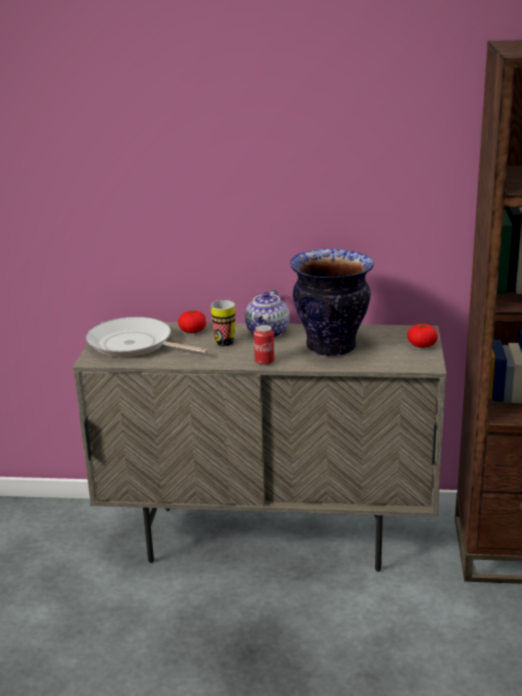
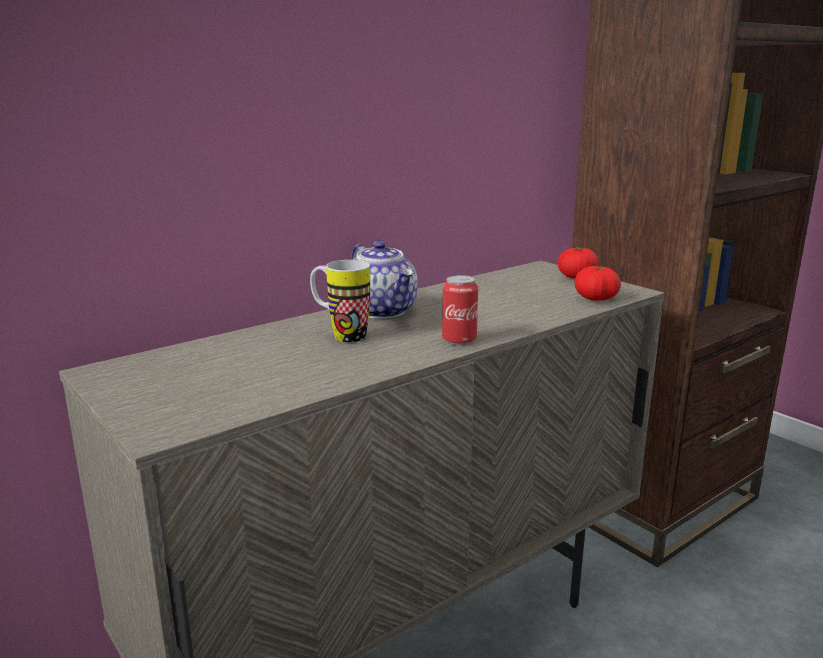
camera: 45 degrees left, 5 degrees down
(134, 345) = (203, 382): frying pan -> none
(192, 331) = (267, 337): tomato -> tomato (596, 299)
(332, 347) = (497, 303): vase -> none

